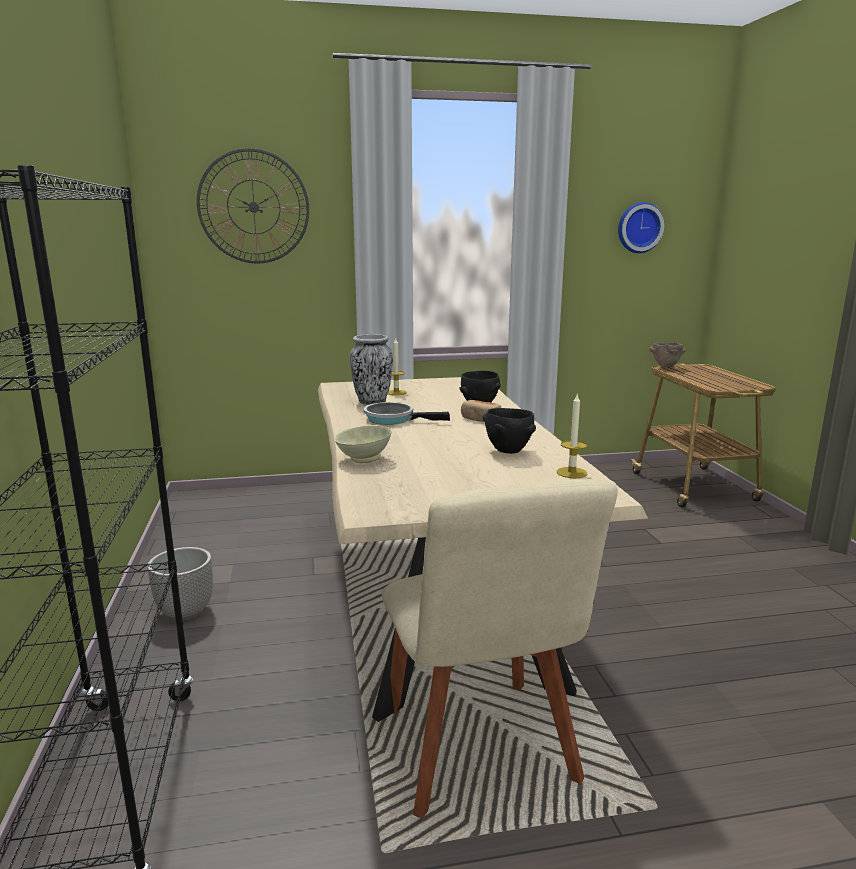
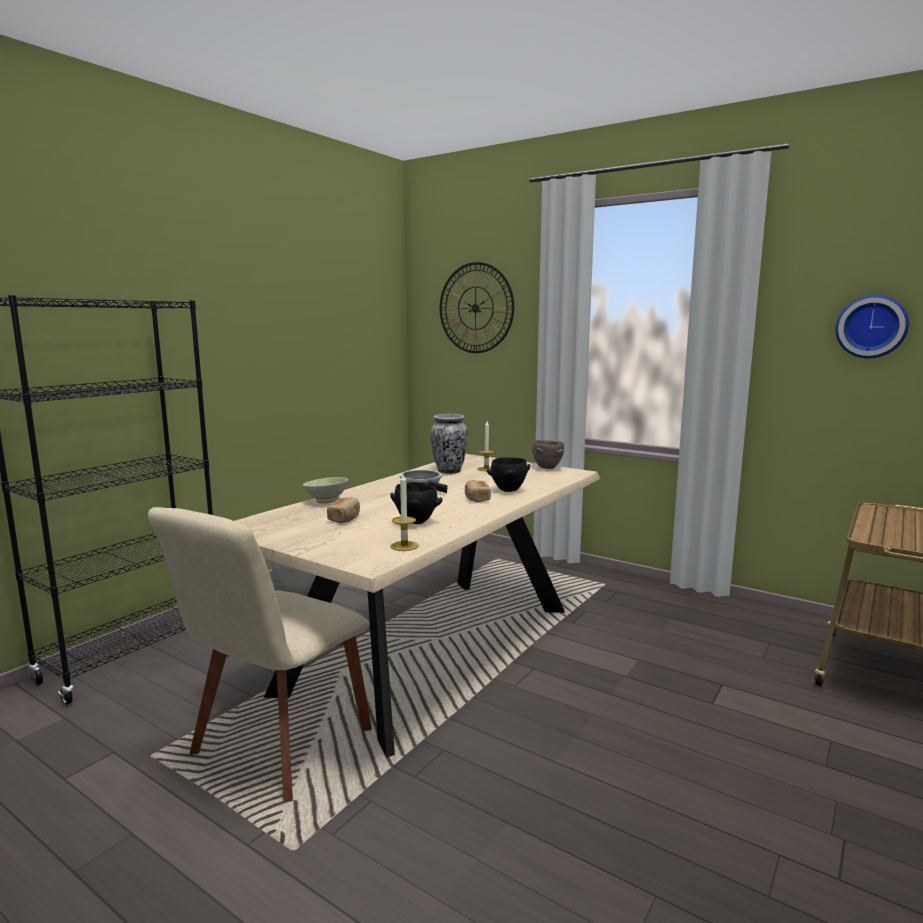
camera: 45 degrees right, 5 degrees down
(441, 468) = (345, 518): none -> bread
(666, 366) = (879, 506): brown bowl -> brown bowl (547, 468)

